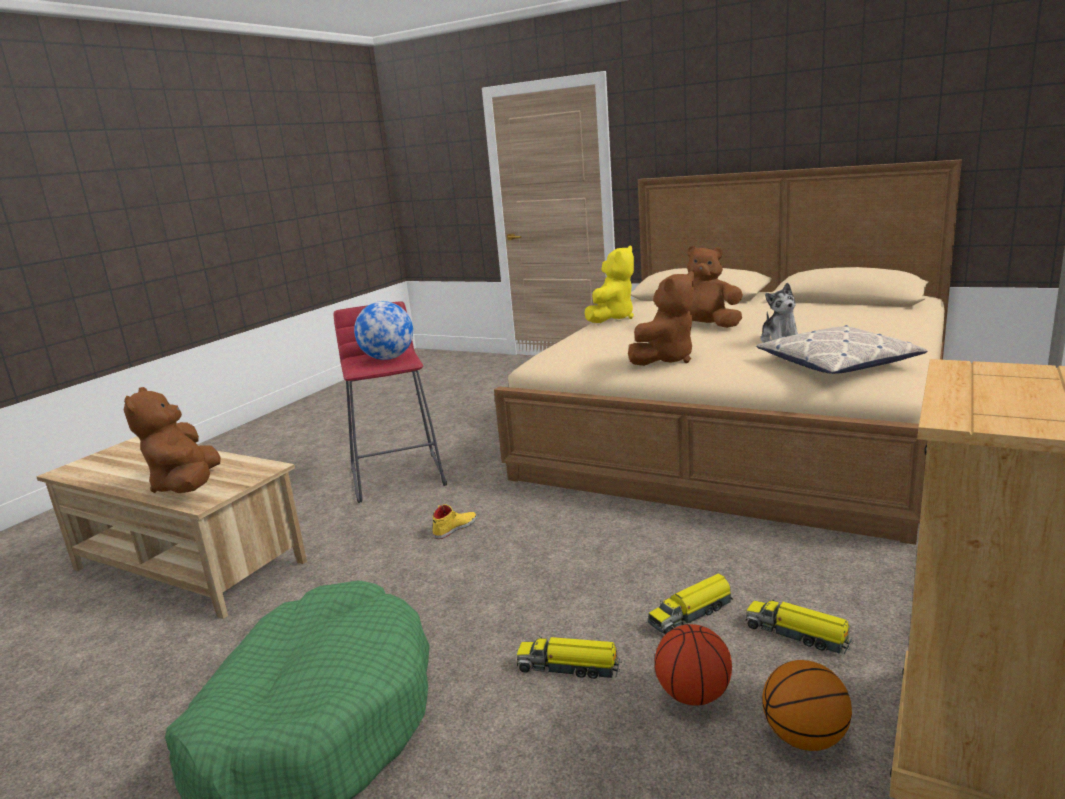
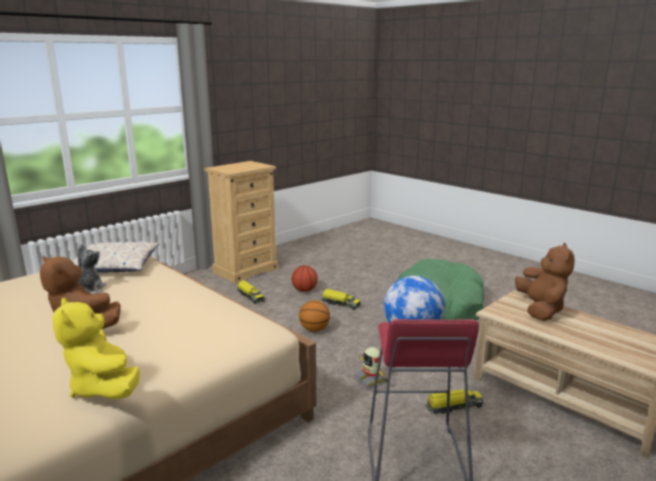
camera: 165 degrees left, 0 degrees up
(455, 528) = (370, 380): yellow shoe -> toy robot
(611, 318) = (104, 388): yellow plush toy -> yellow plush toy turned 75 degrees counterclockwise
(665, 359) = (184, 297): brown plush toy -> none
(691, 614) = (279, 309): toy truck -> toy truck (453, 406)
(805, 738) = (283, 278): basketball -> basketball (314, 329)

